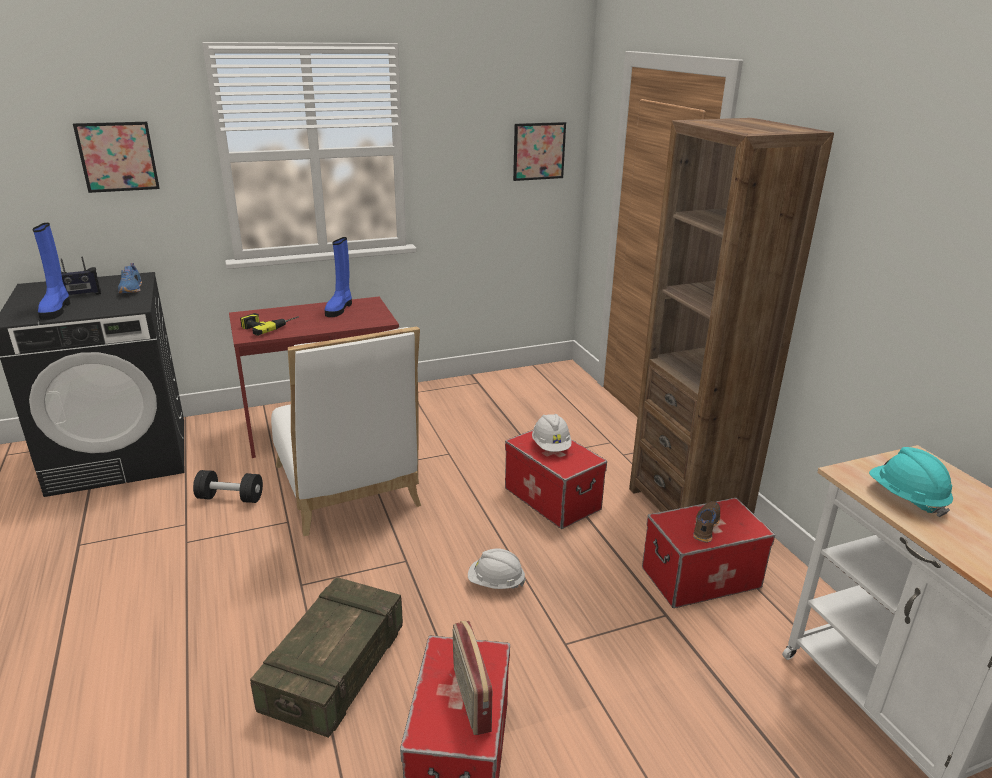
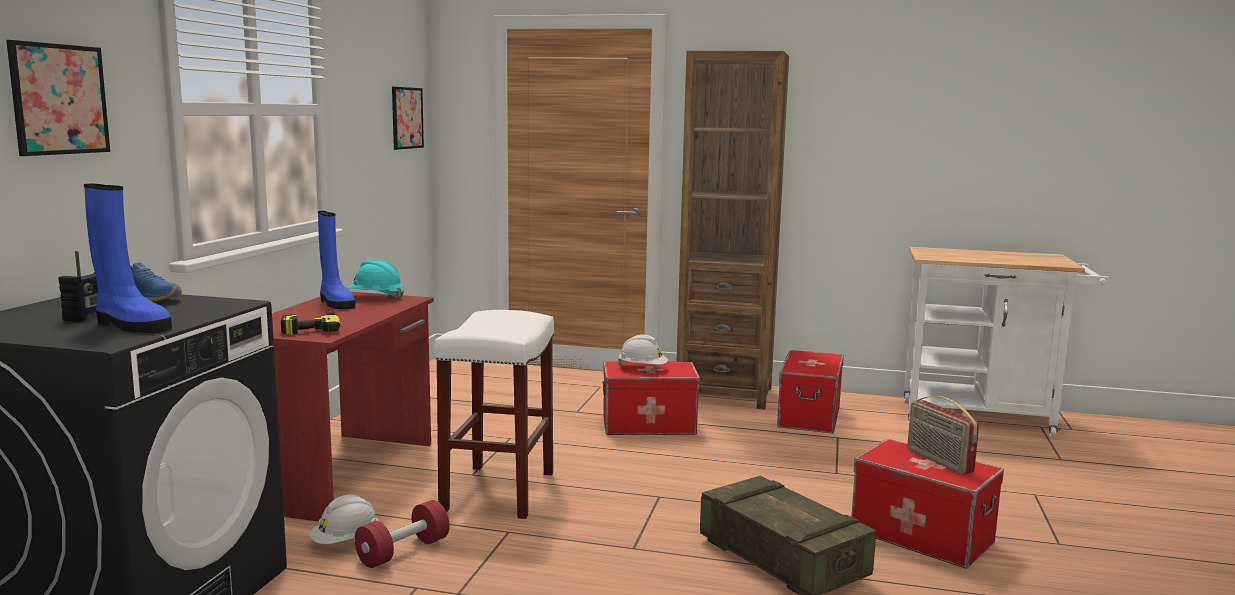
camera: 55 degrees left, 15 degrees down
(230, 498) = (403, 551): black dumbbell -> red dumbbell
(348, 491) = (499, 492): white chair -> white stool
(470, 698) = (938, 461): radio -> radio turned 45 degrees clockwise
(495, 583) = (736, 473): white hard hat -> white hard hat (346, 542)
(705, 526) = (813, 364): brown shoe -> none
(906, 498) = (964, 257): turquoise hard hat -> turquoise hard hat (375, 297)

